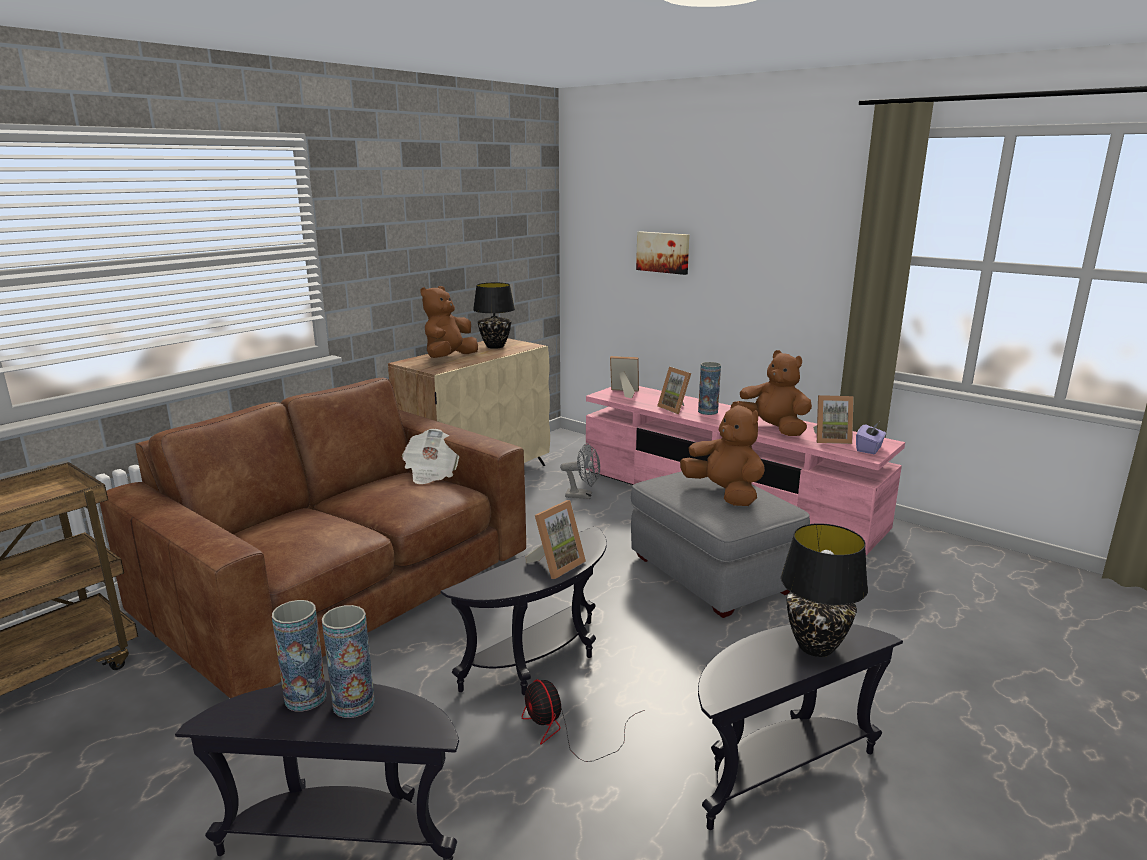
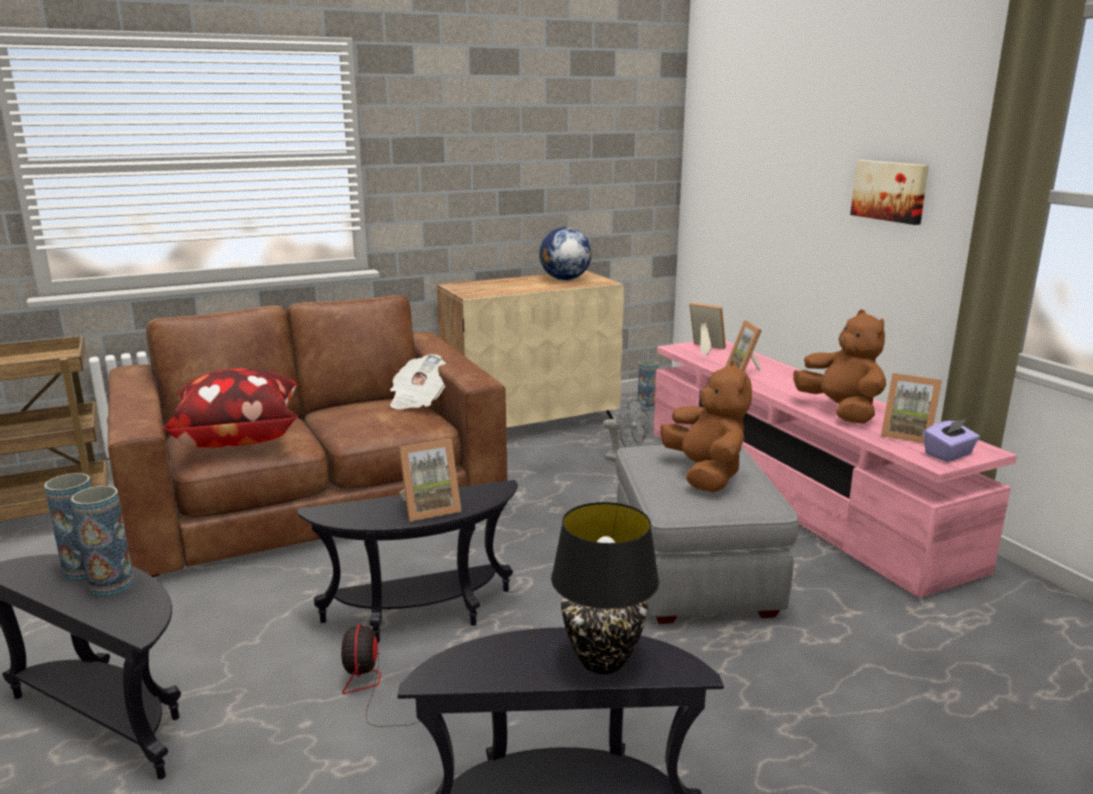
camera: 25 degrees right, 0 degrees up
(299, 539) = (238, 438): none -> pillow
(449, 358) = (500, 286): brown plush toy -> none
(494, 346) = (564, 279): black table lamp -> globe
(663, 252) = (777, 181): picture -> picture (890, 191)
(708, 412) = (781, 381): vase -> vase (646, 408)

